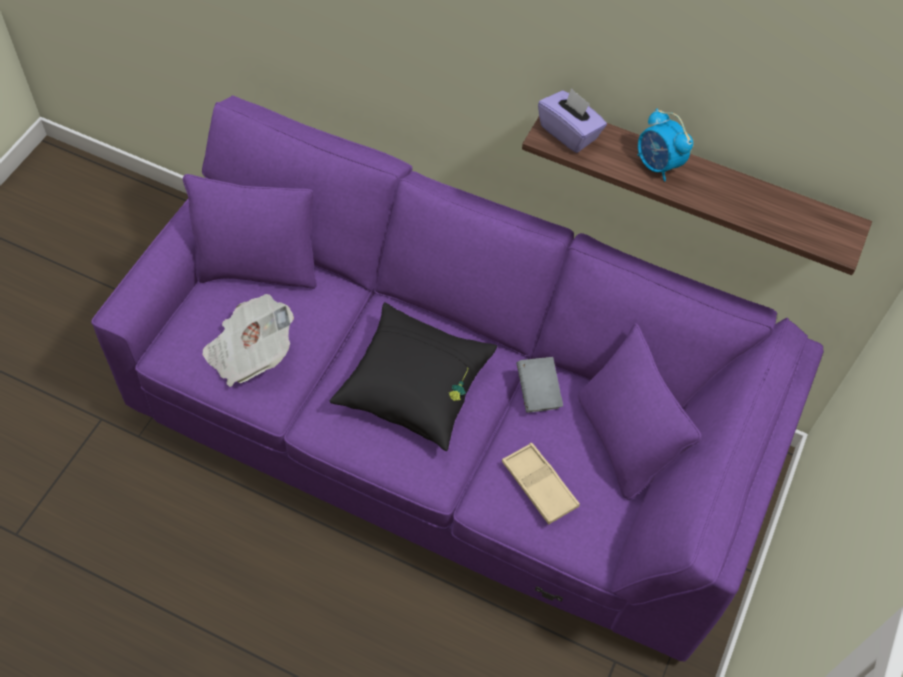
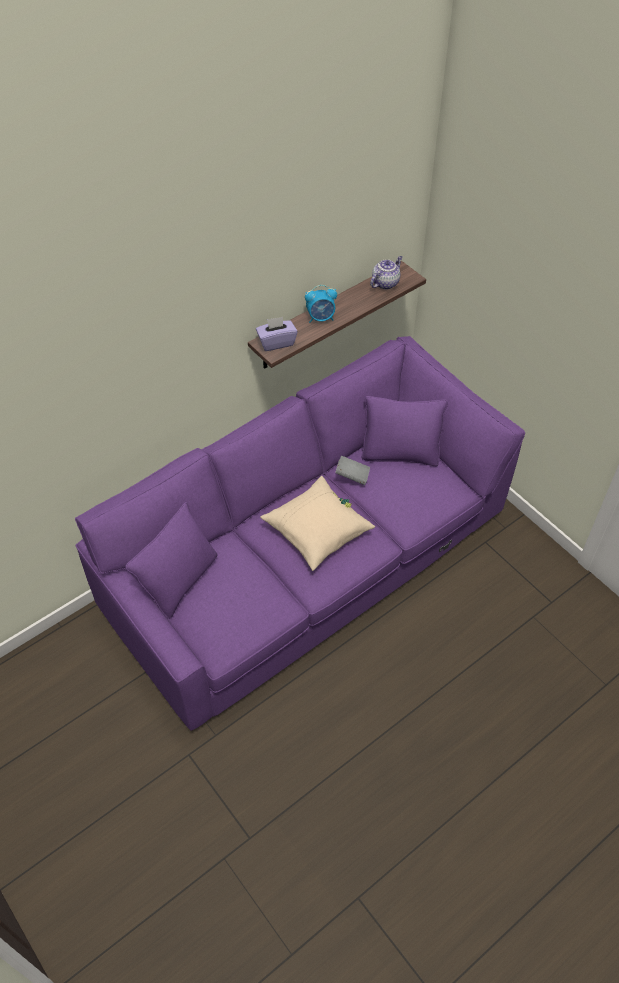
camera: 60 degrees left, 5 degrees down
(250, 353) = (245, 606): newspaper -> none
(414, 387) = (317, 531): black pillow -> beige pillow
(539, 486) = (411, 499): beige tray -> none
(800, 217) = (385, 283): none -> teapot

